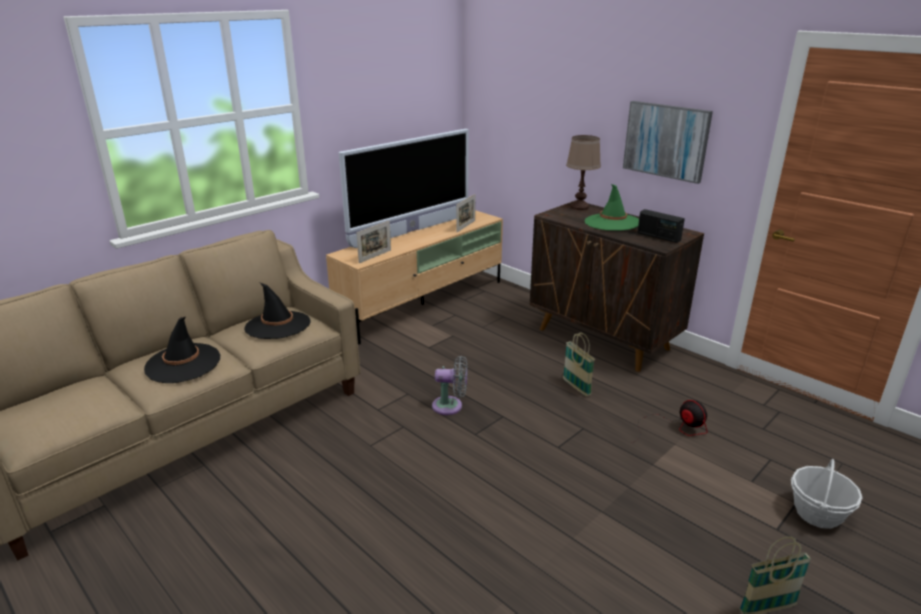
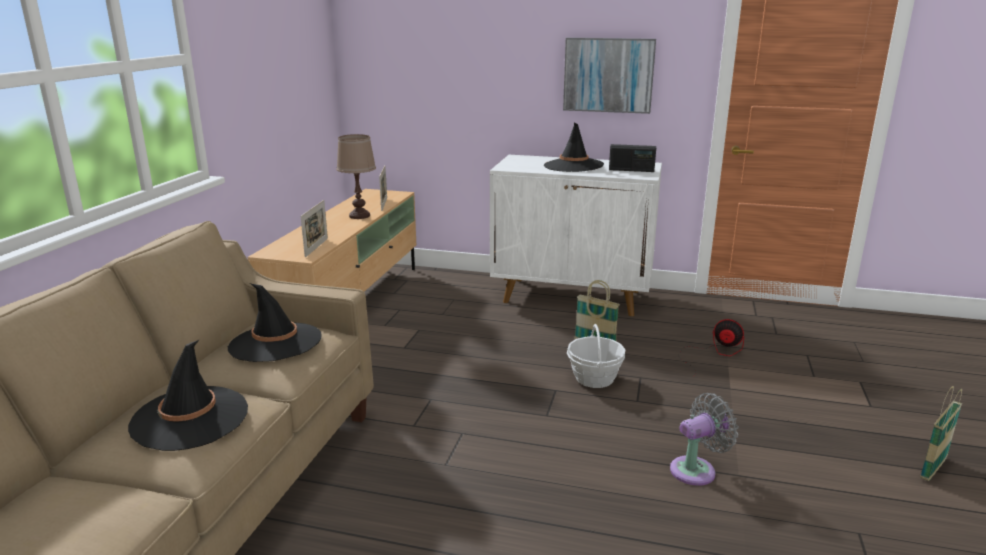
camera: 30 degrees left, 5 degrees down
(411, 231) = (327, 218): television -> none
(450, 406) = (492, 397): grey fan -> grey fan (696, 470)
(580, 207) = (523, 159): brown table lamp -> brown table lamp (360, 216)
(604, 339) = (573, 296): brown cabinet -> white cabinet
(612, 222) = (573, 166): green hat -> black hat
(817, 513) = (881, 384): basket -> basket (594, 378)

